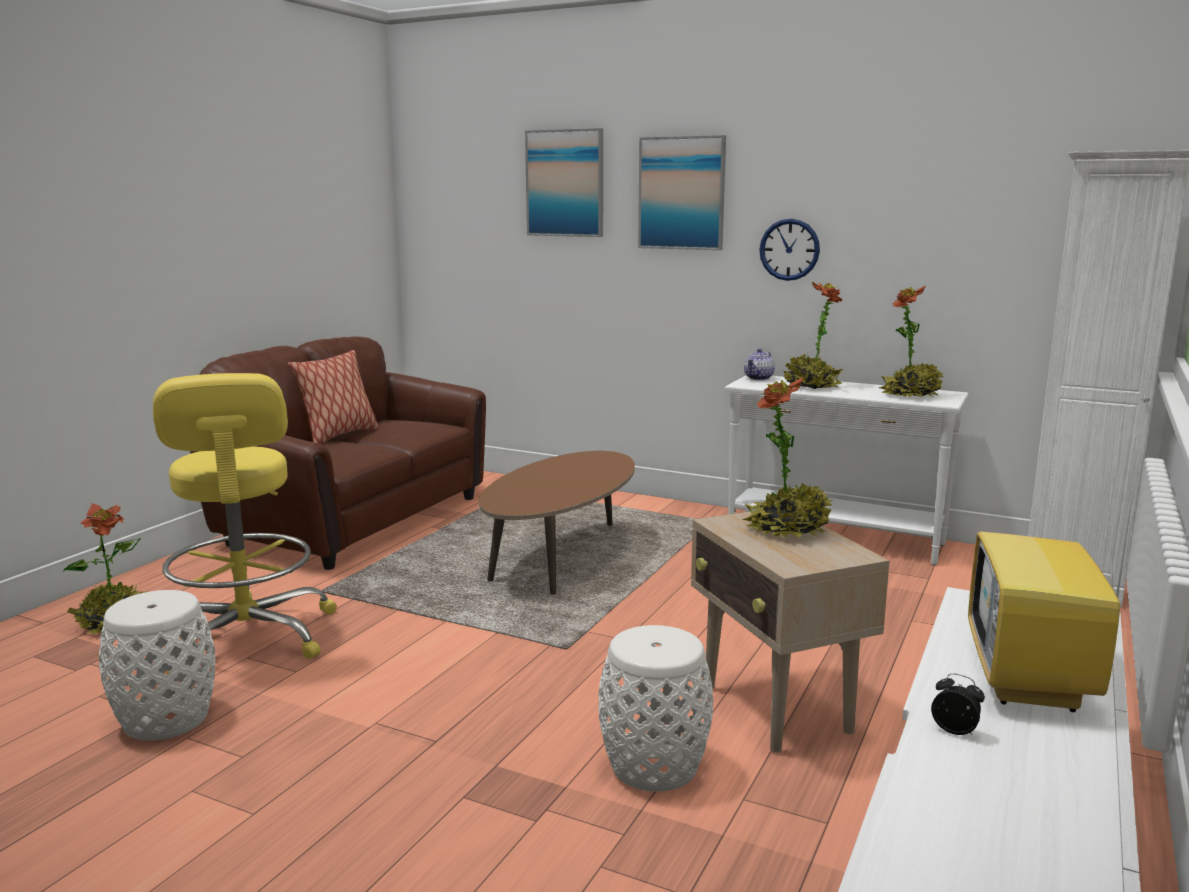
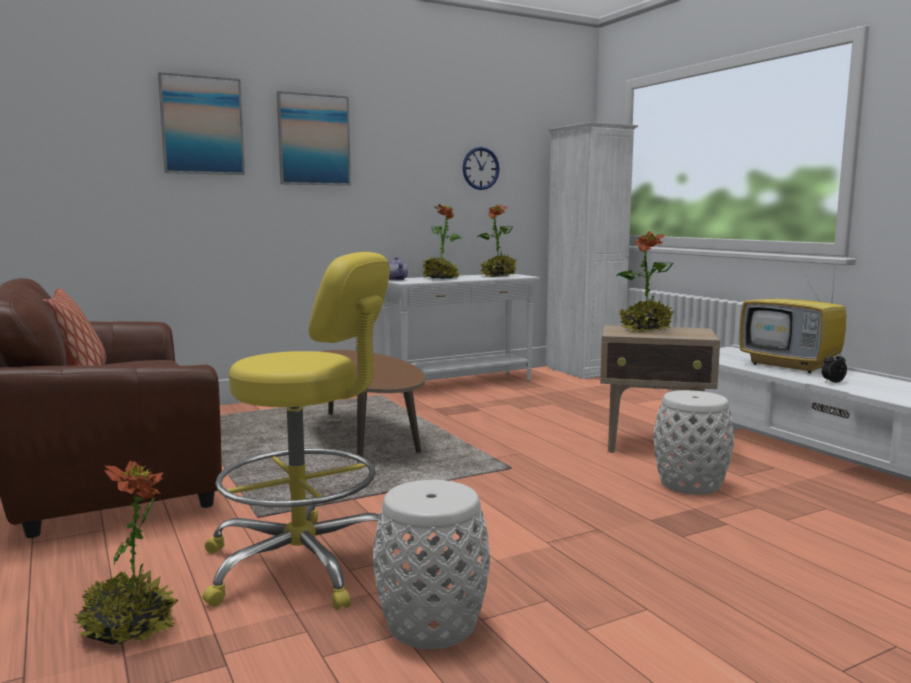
camera: 55 degrees left, 5 degrees down
(789, 249) = (397, 185): wall clock -> wall clock (480, 168)

